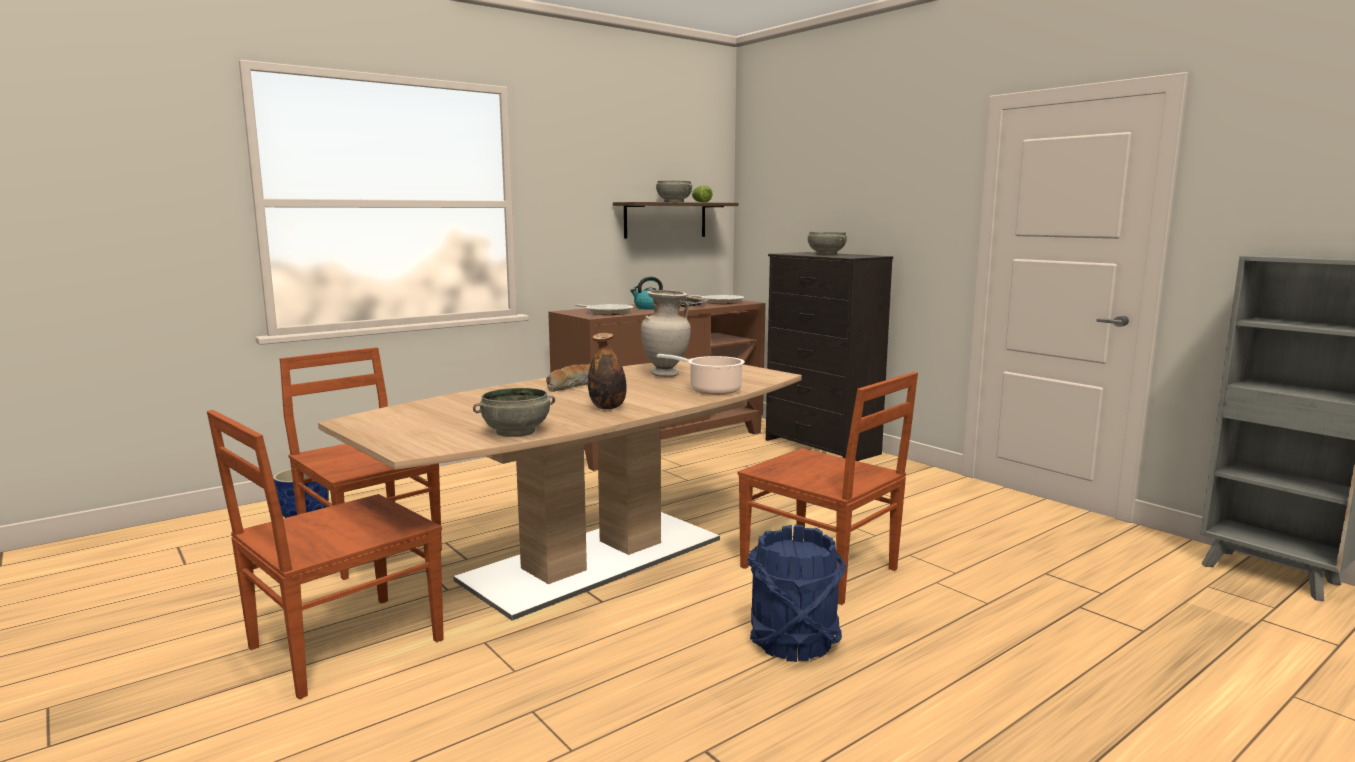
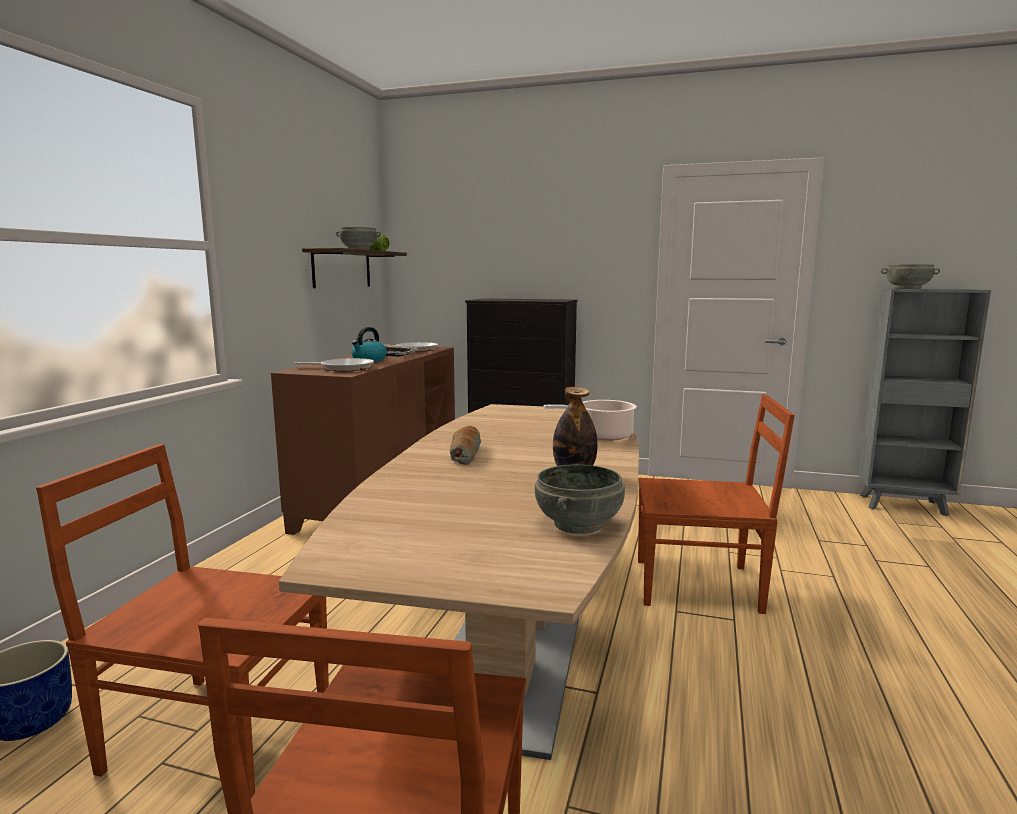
camera: 35 degrees left, 0 degrees up
(665, 375) = (515, 427): beige vase -> none
(793, 642) = (797, 665): blue bucket -> none
(825, 254) = (516, 299): grey bowl -> grey bowl (907, 288)

